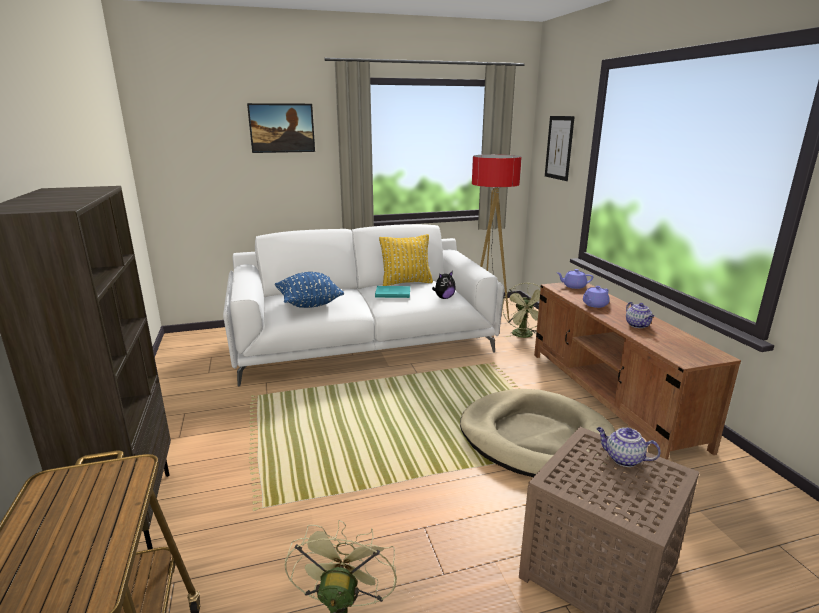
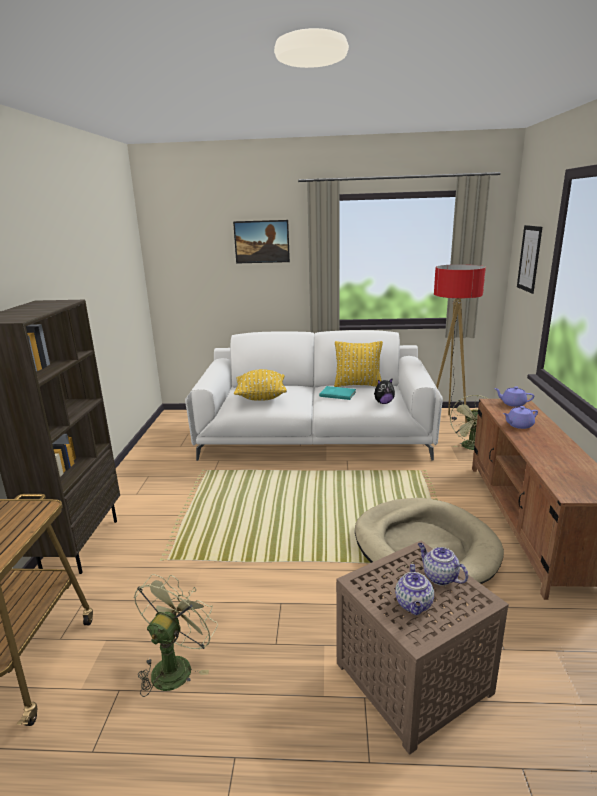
camera: 20 degrees right, 0 degrees up
(309, 304) = (261, 397): blue pillow -> yellow pillow
(638, 325) = (549, 451): teapot -> teapot (414, 605)

